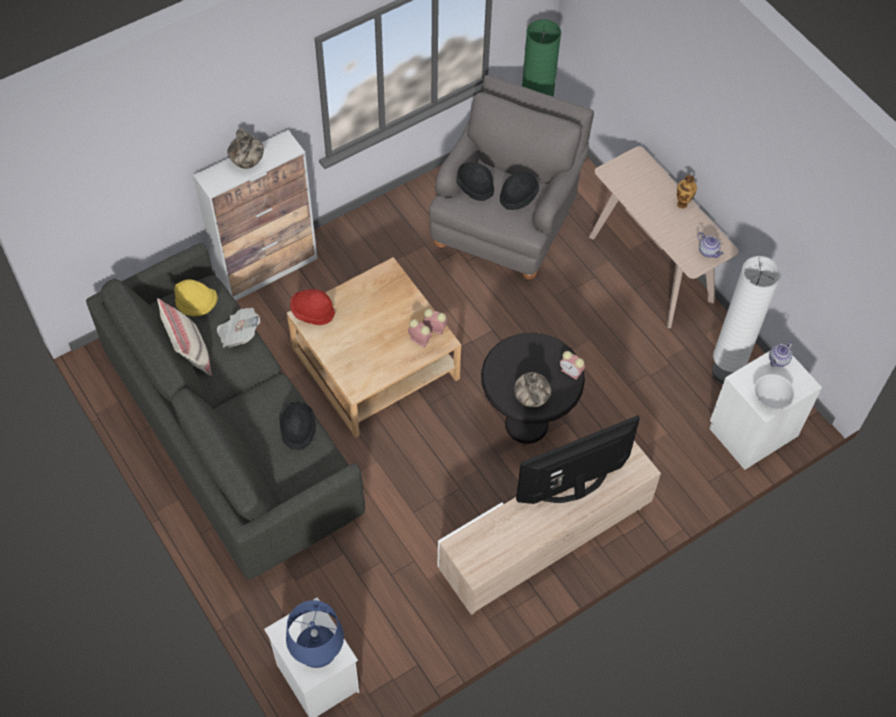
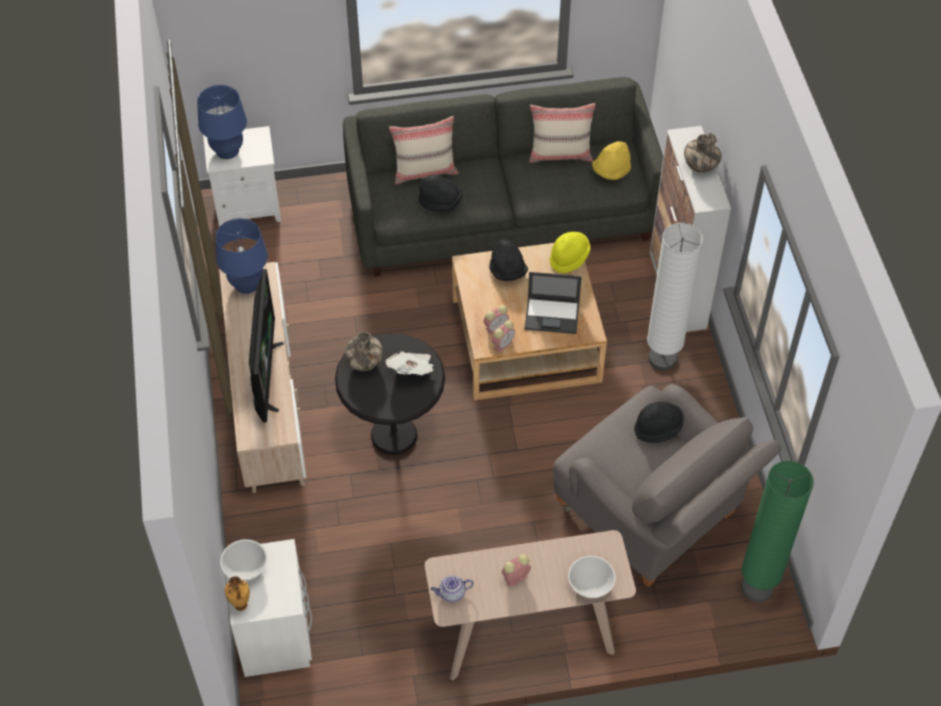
camera: 115 degrees right, 5 degrees down
(239, 334) = (564, 191): newspaper -> newspaper (412, 370)
(260, 461) = (425, 171): none -> beige pillow
(312, 312) = (569, 258): red hat -> yellow hat
(384, 303) = (552, 315): none -> laptop
(478, 554) = (246, 284): none -> blue table lamp
(518, 196) = (627, 463): black hat -> black hat (507, 271)
(572, 372) = (375, 407): alarm clock -> alarm clock (515, 578)
(648, 173) = (591, 584): none -> white bowl
(682, 204) = (529, 599): vase -> vase (240, 606)
(725, 372) = (357, 644): white floor lamp -> white floor lamp (662, 359)
(778, 360) = (284, 599): teapot -> none

